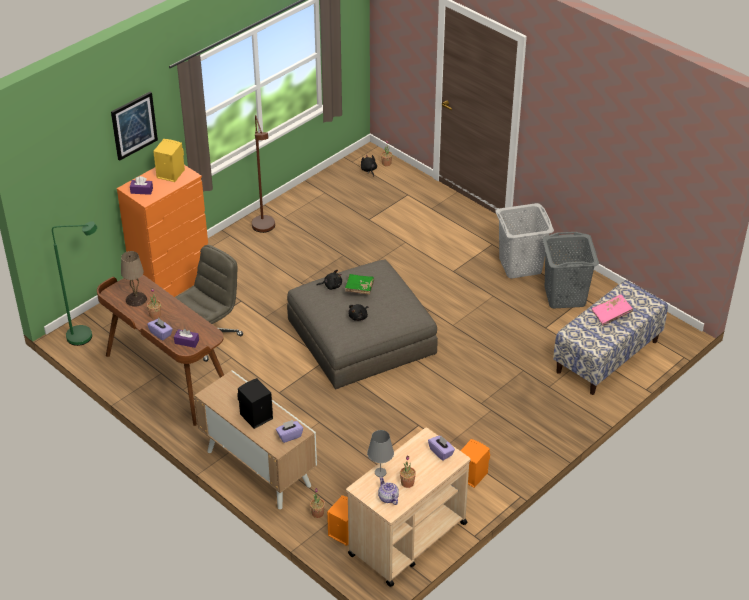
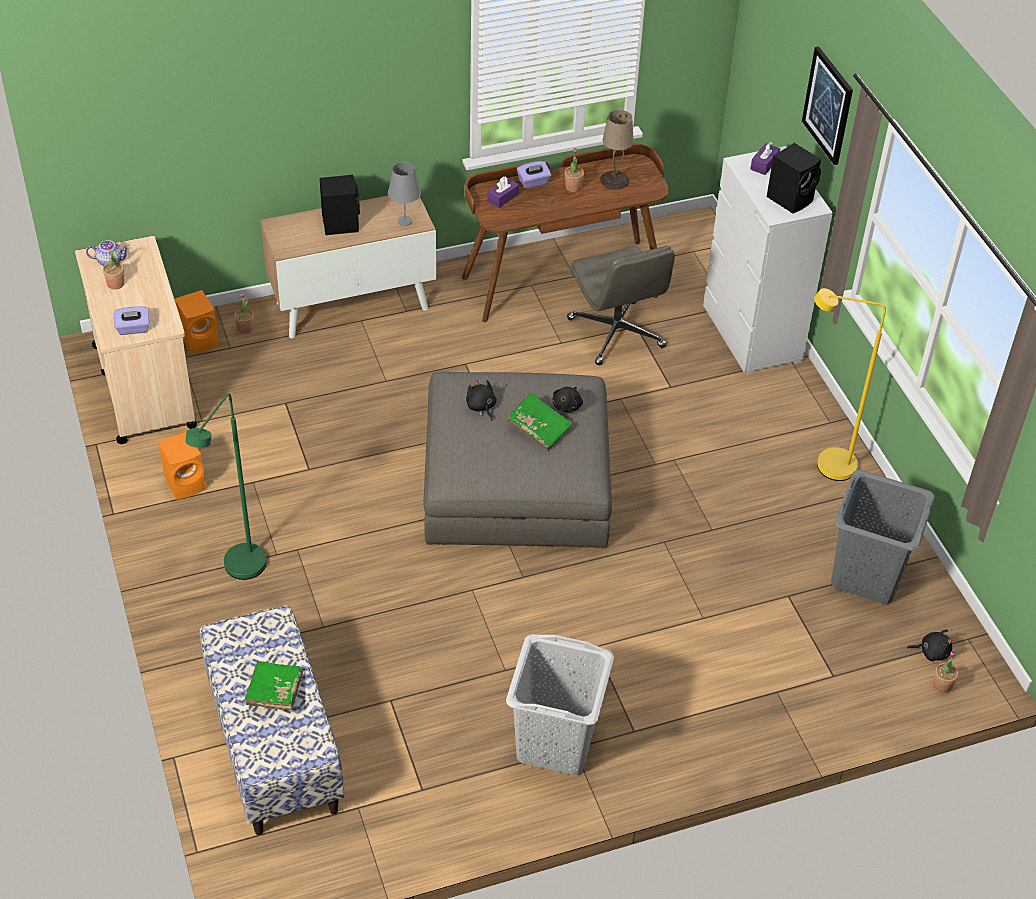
camera: 115 degrees right, 5 degrees up
(86, 336) = (685, 235): green floor lamp -> green floor lamp (239, 572)
(170, 173) = (791, 198): yellow speaker -> black speaker
(172, 282) = (752, 335): orange dresser -> white dresser
(264, 229) = (825, 464): brown floor lamp -> yellow floor lamp
(289, 436) = (287, 239): purple tissue box -> none
(380, 472) = (151, 269): grey table lamp -> grey table lamp (405, 221)
(565, 296) = (444, 766): grey laundry basket -> grey laundry basket (867, 576)
(611, 314) = (274, 692): pink book -> green book

